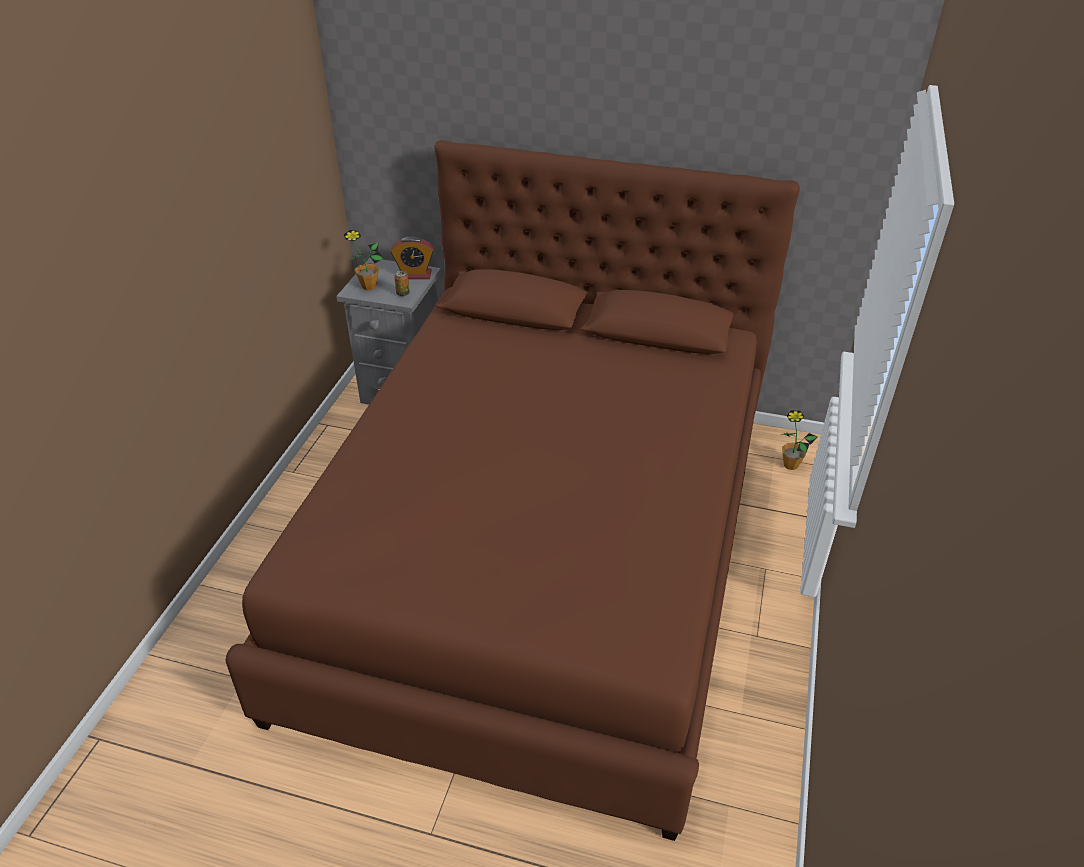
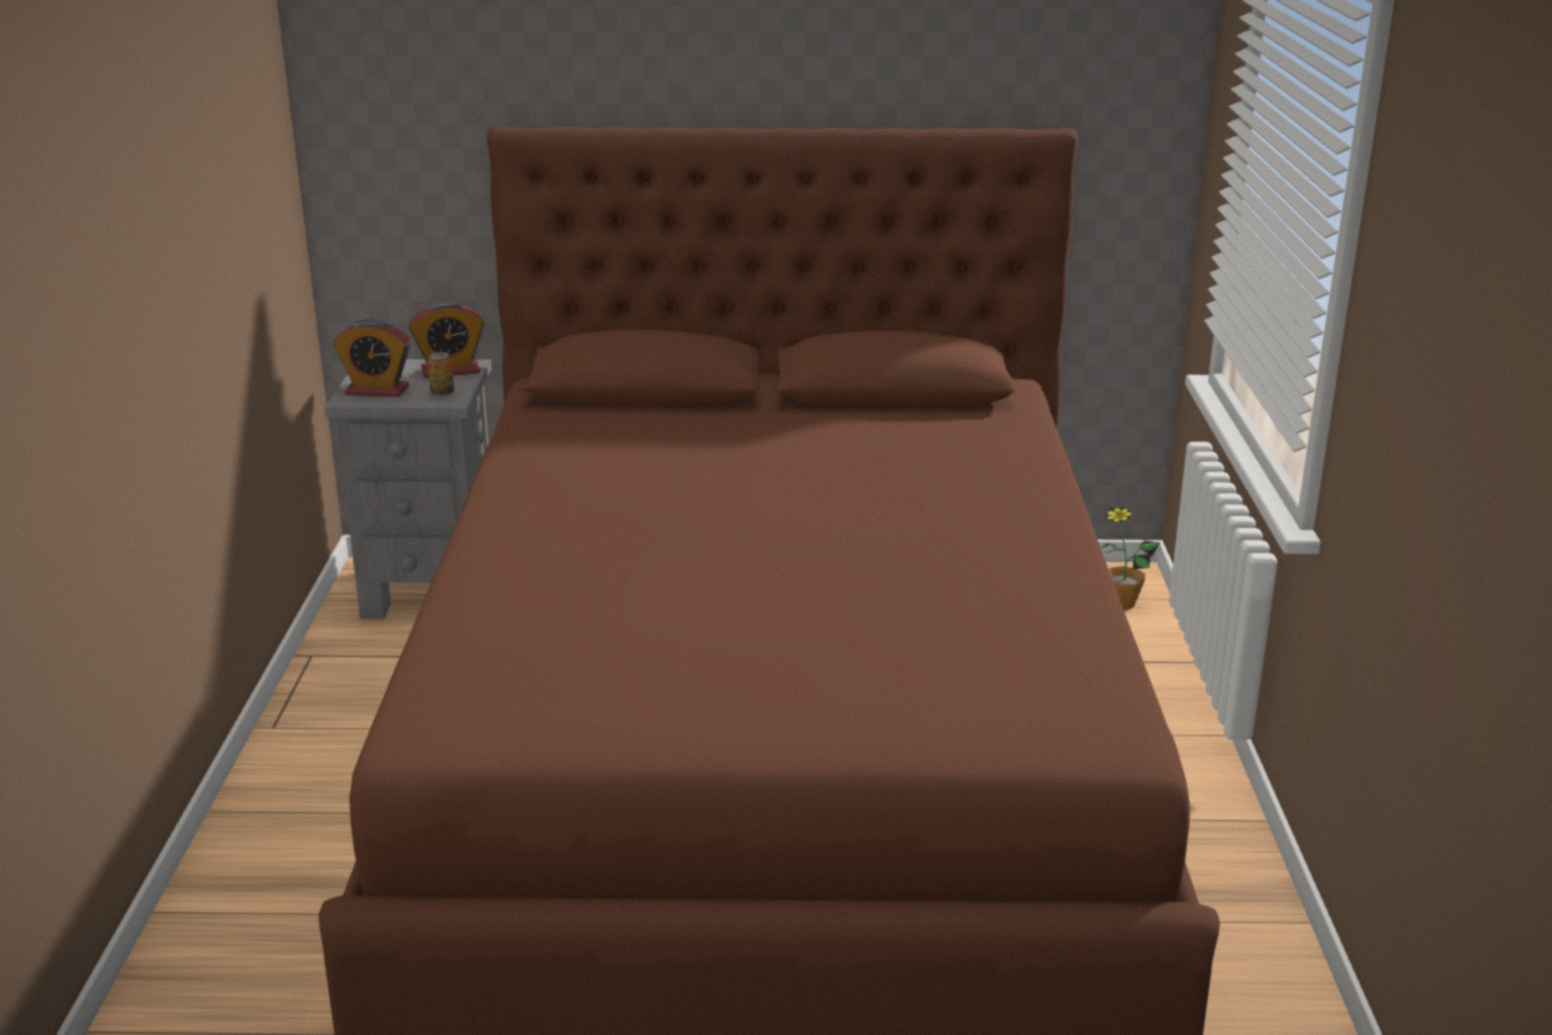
camera: 15 degrees left, 15 degrees down
(369, 286) = (377, 391): potted plant -> alarm clock

